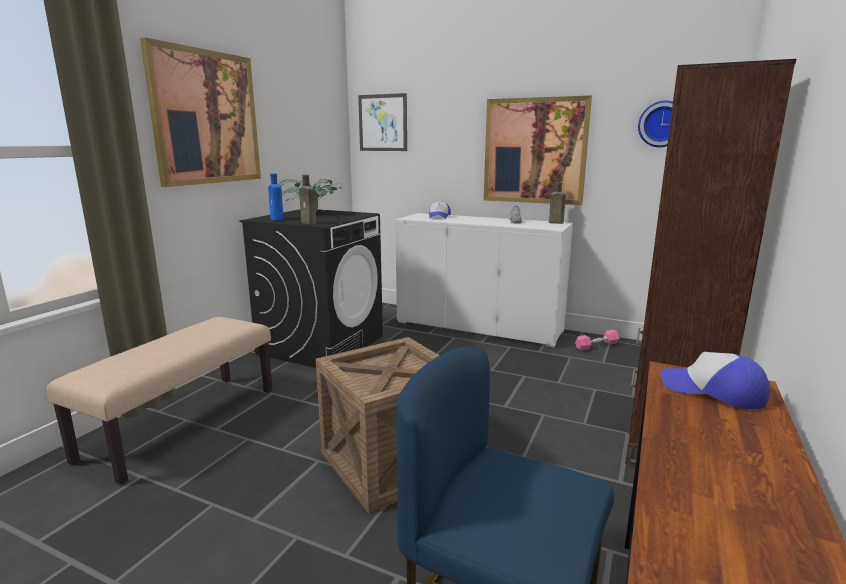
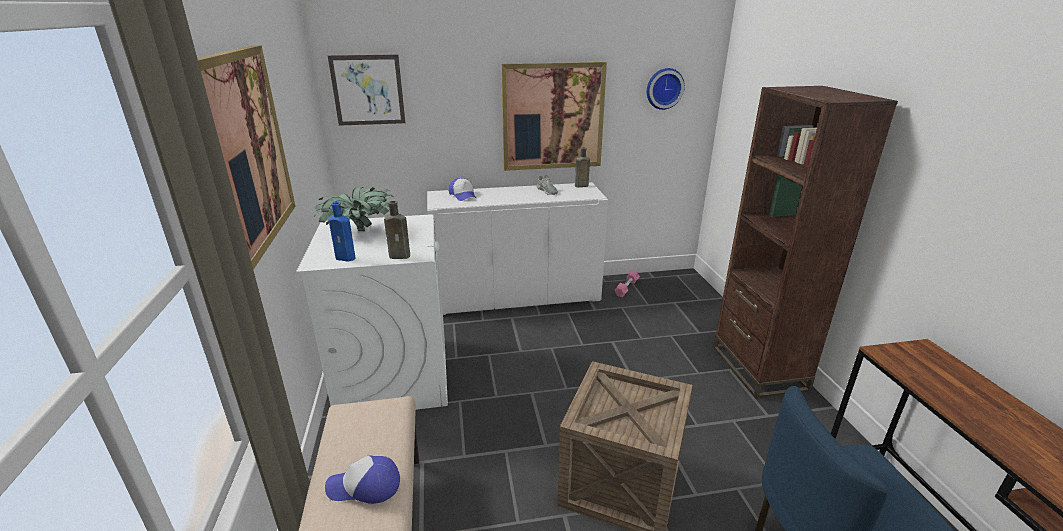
camera: 35 degrees left, 10 degrees up
(322, 345) = (394, 375): black washing machine -> white washing machine
(713, 391) = (923, 363): cap -> cap (365, 486)

